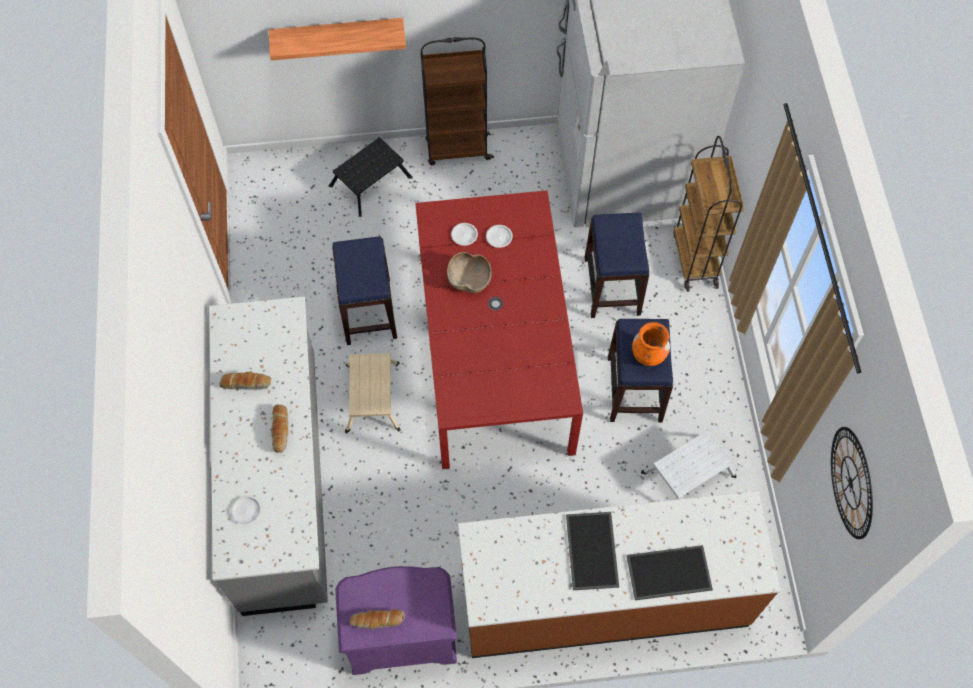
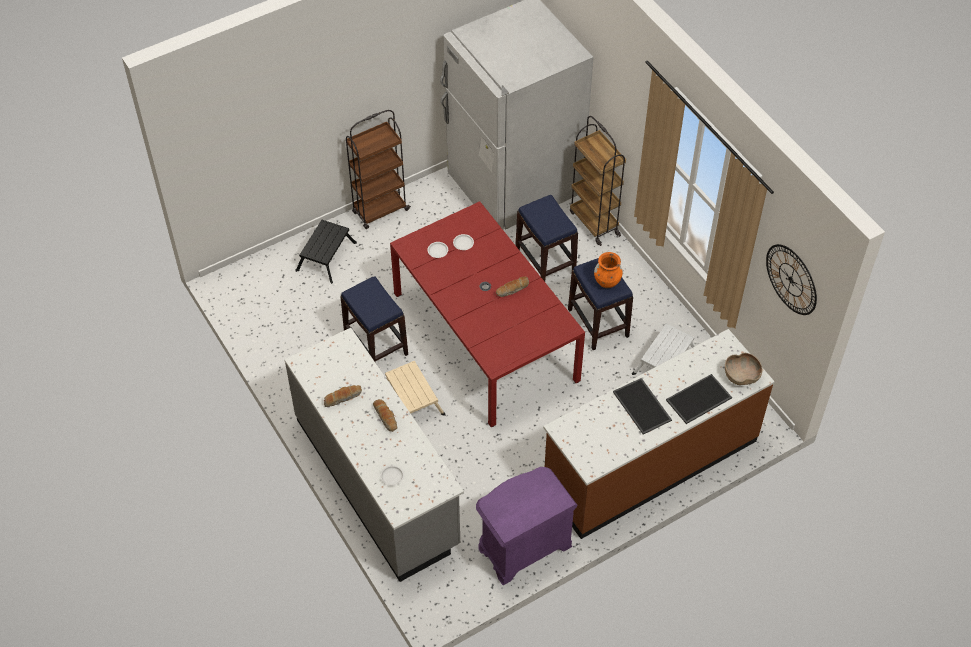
camera: 25 degrees left, 10 degrees down
(337, 35) = (284, 142): shelf -> none
(377, 621) = (518, 515): bread -> bread (512, 290)
(469, 280) = (458, 278): brown bowl -> brown bowl (741, 376)

